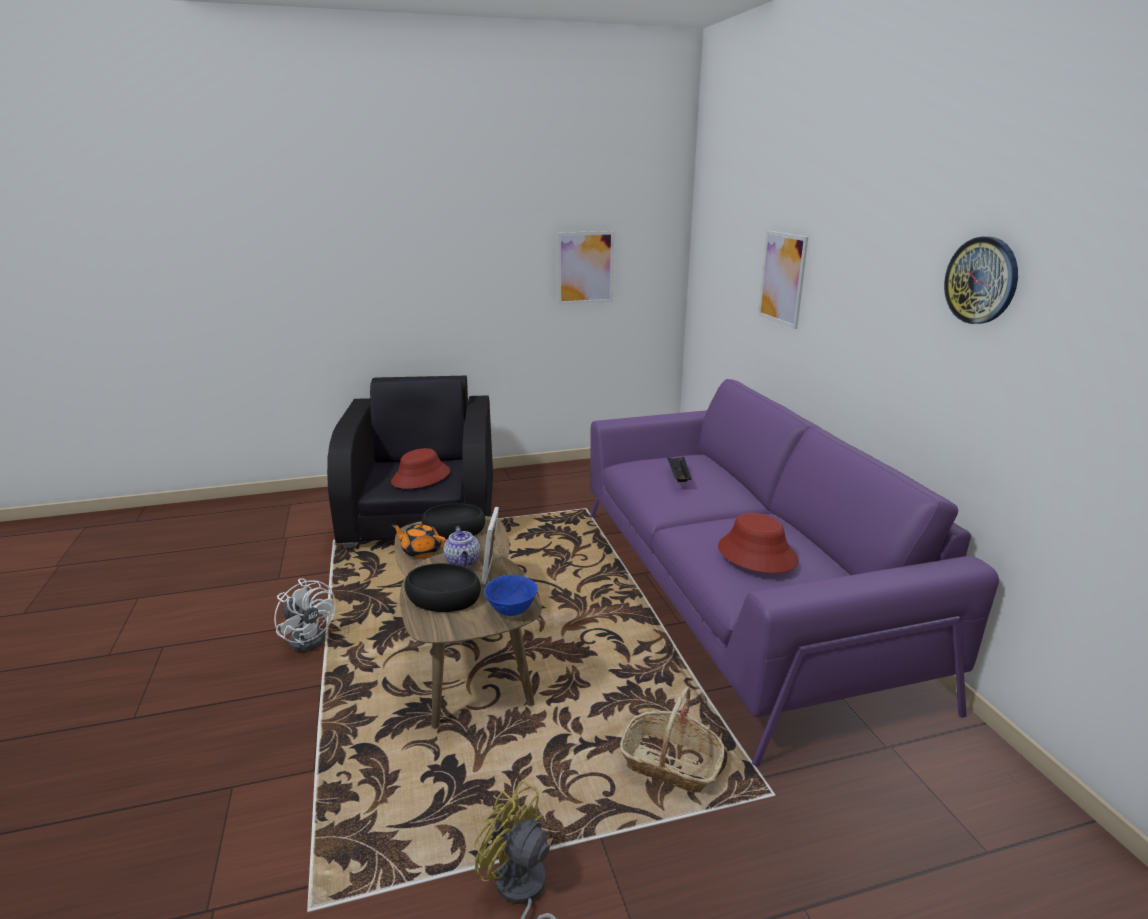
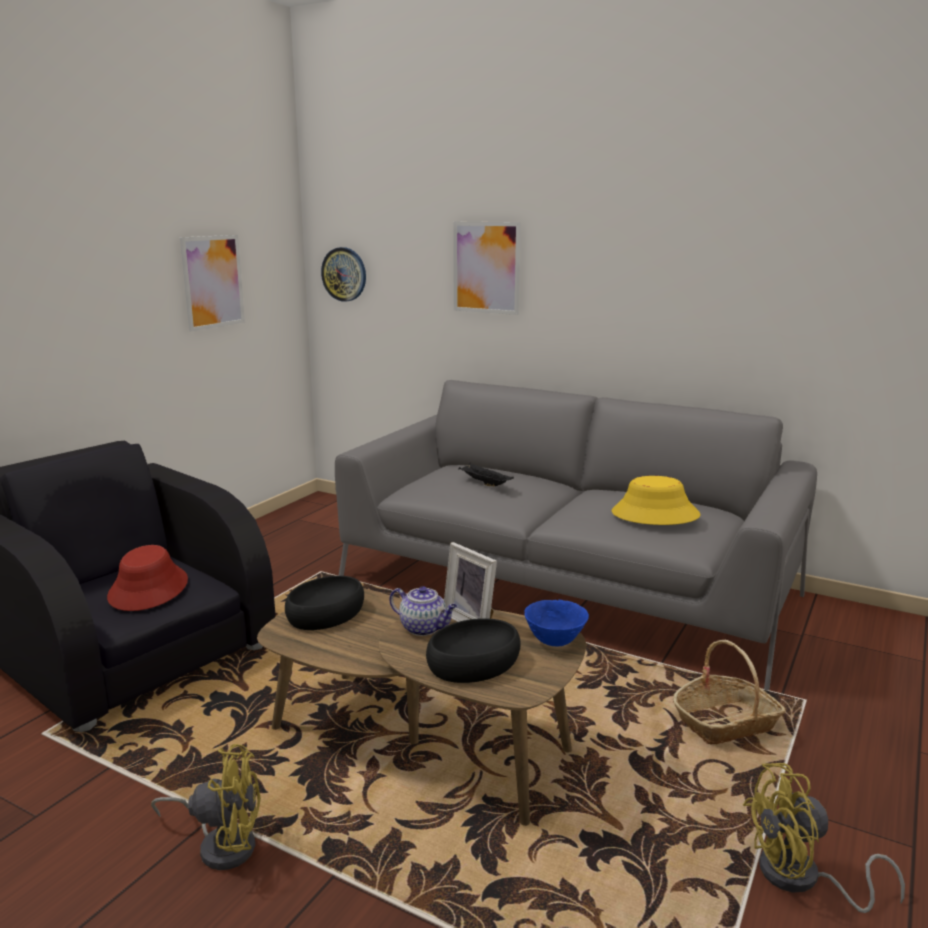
camera: 45 degrees left, 5 degrees down
(310, 637) = (222, 844): white fan -> yellow fan
(421, 551) = (333, 647): orange teapot -> none
(736, 595) = (566, 586): purple sofa -> grey sofa
(756, 554) = (655, 514): red hat -> yellow hat
(981, 280) = (749, 238): wall clock -> wall clock (344, 274)

